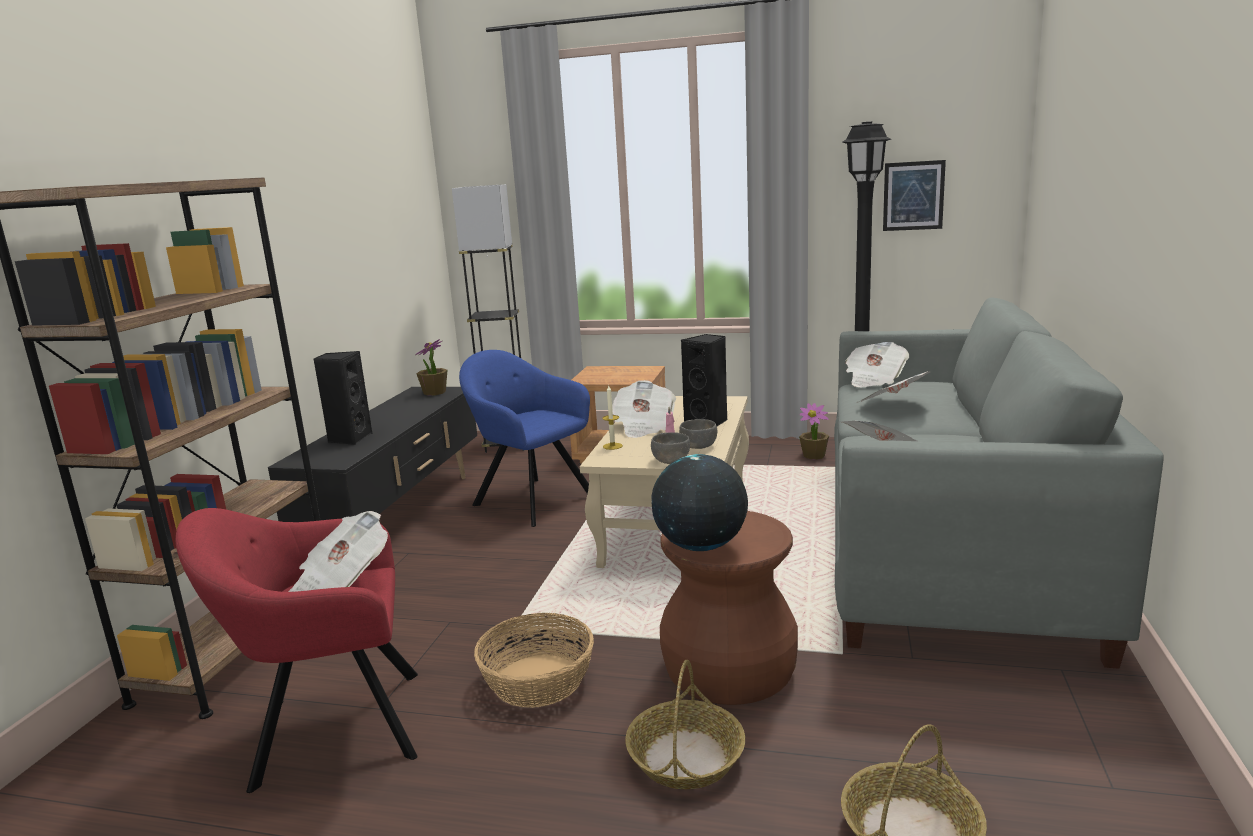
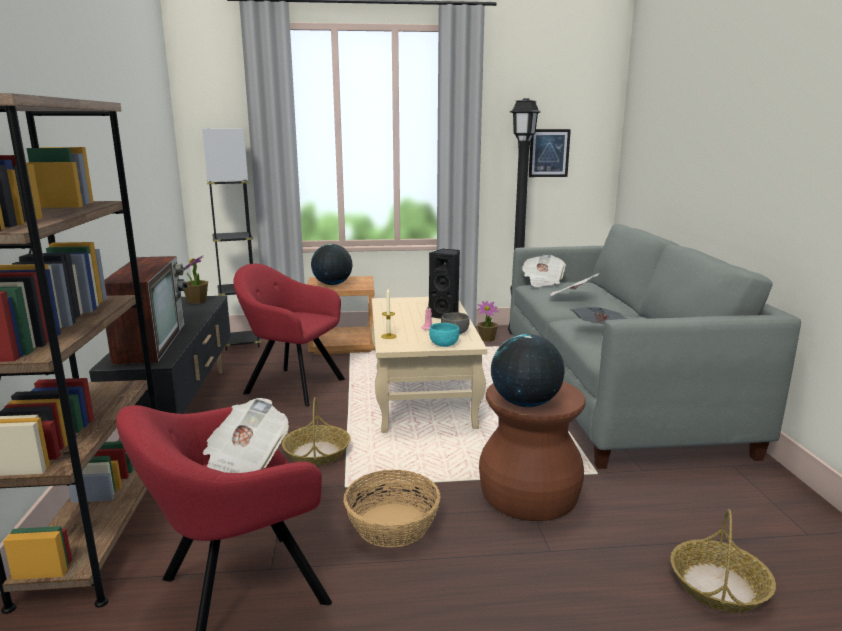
camera: 20 degrees left, 0 degrees up
(349, 438) = (151, 342): black speaker -> television
(531, 499) = (291, 385): blue armchair -> red armchair
(605, 376) = (332, 284): none -> globe
(643, 427) = (399, 321): newspaper -> none
(670, 460) = (443, 344): grey bowl -> turquoise bowl
(686, 758) = (542, 564): basket -> basket (317, 453)

